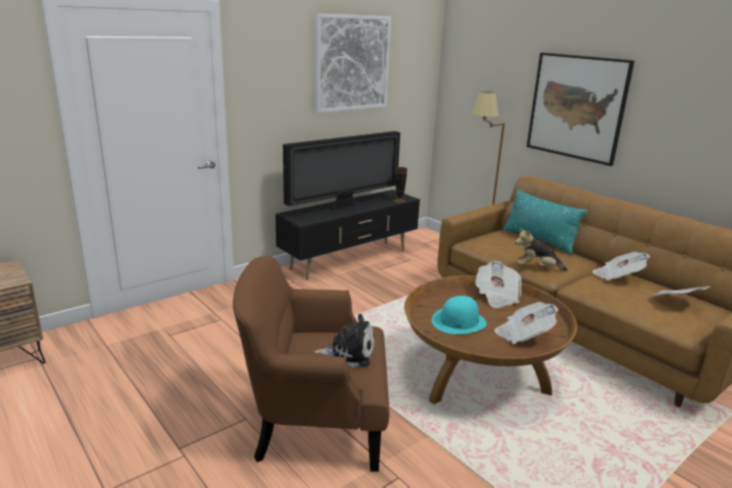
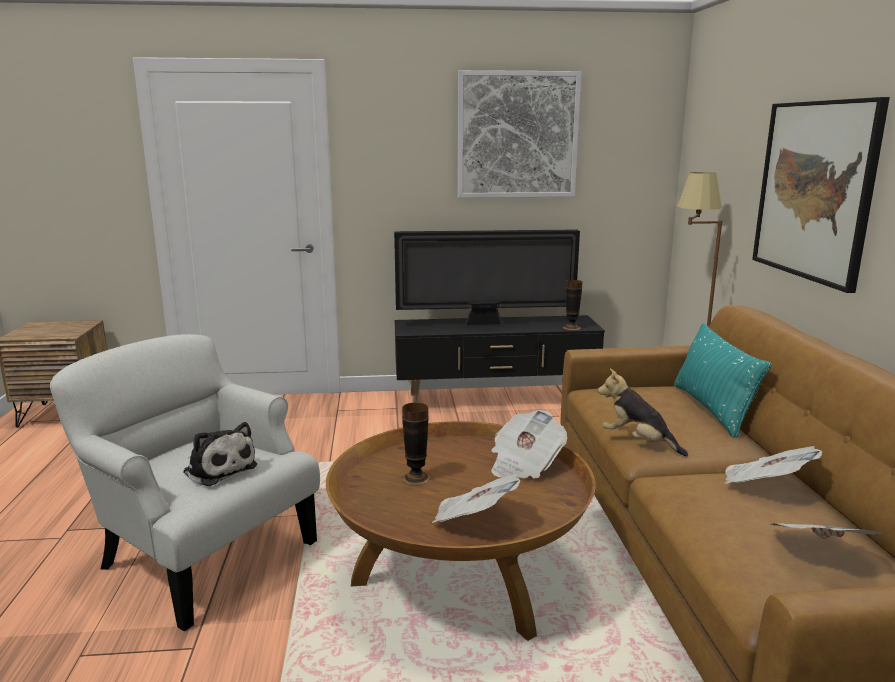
camera: 35 degrees right, 5 degrees down
(315, 423) = (202, 555): brown armchair -> white armchair
(458, 321) = (416, 478): turquoise hat -> vase

